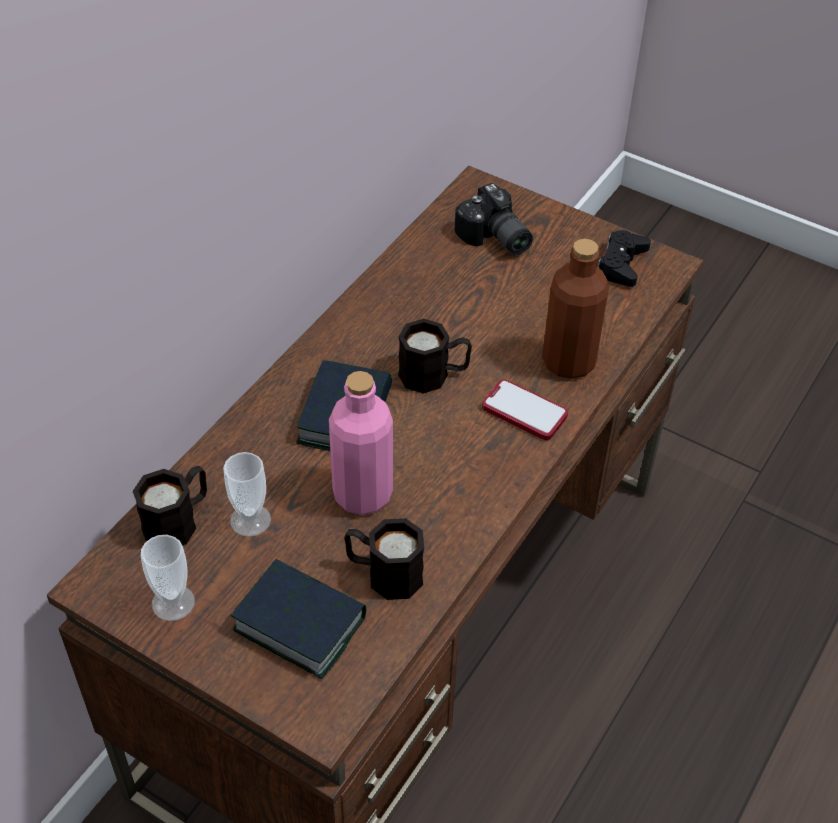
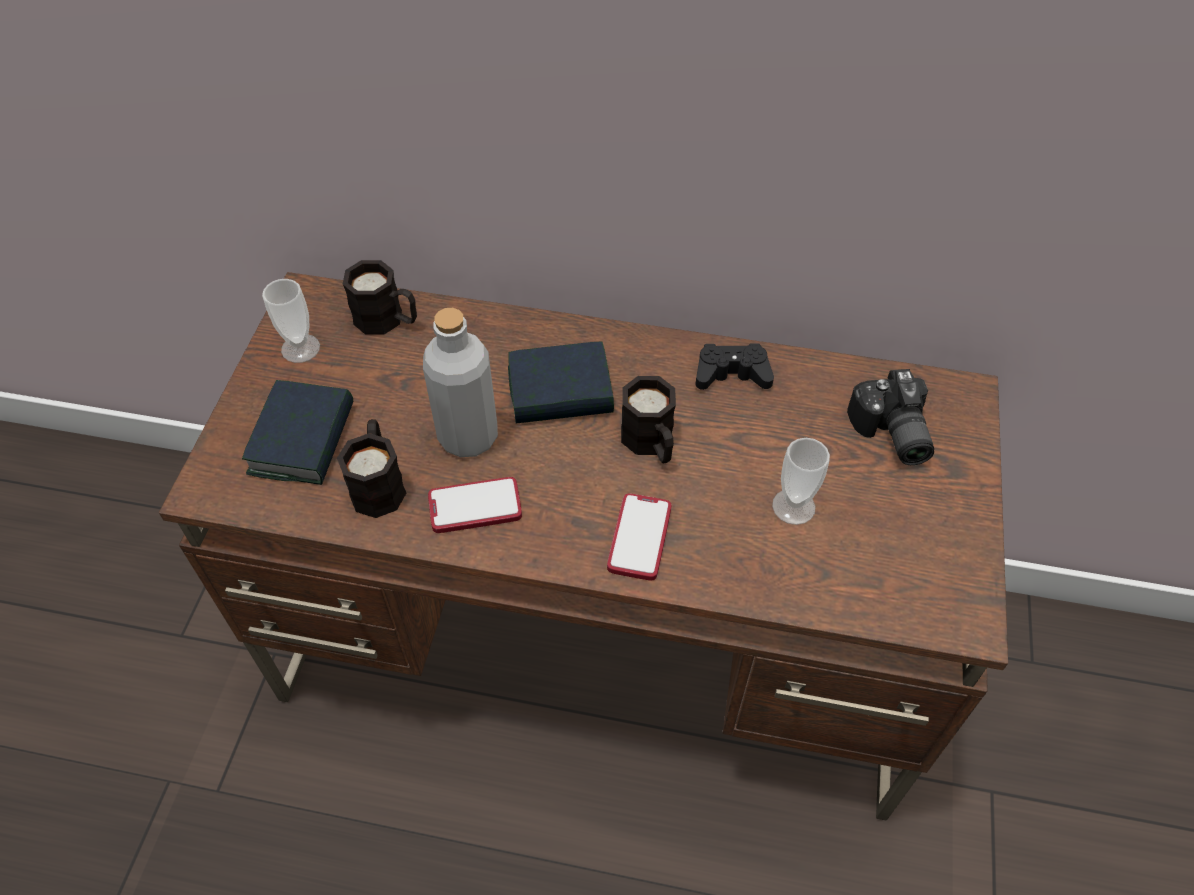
camera: 70 degrees right, 5 degrees up
(250, 520) = (406, 366): cup -> cup (793, 506)
(362, 494) = (468, 436): pink bottle -> grey bottle
(444, 509) = (475, 507): none -> phone
(494, 239) = (890, 434): camera -> camera turned 45 degrees counterclockwise
(568, 362) = (737, 559): brown bottle -> none
(621, 264) = (934, 571): black game controller -> black game controller (731, 374)

